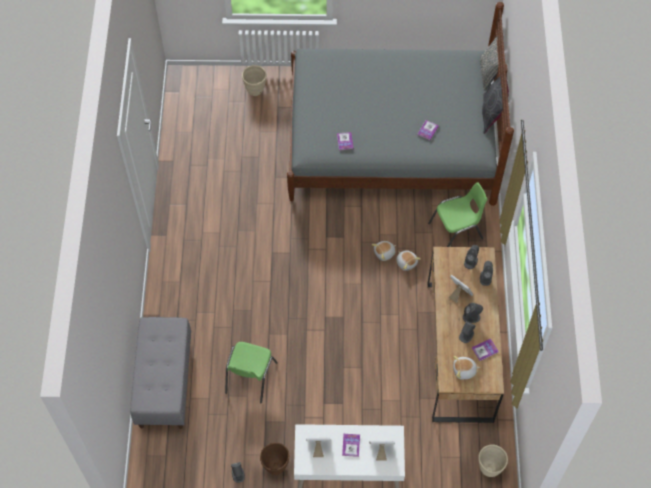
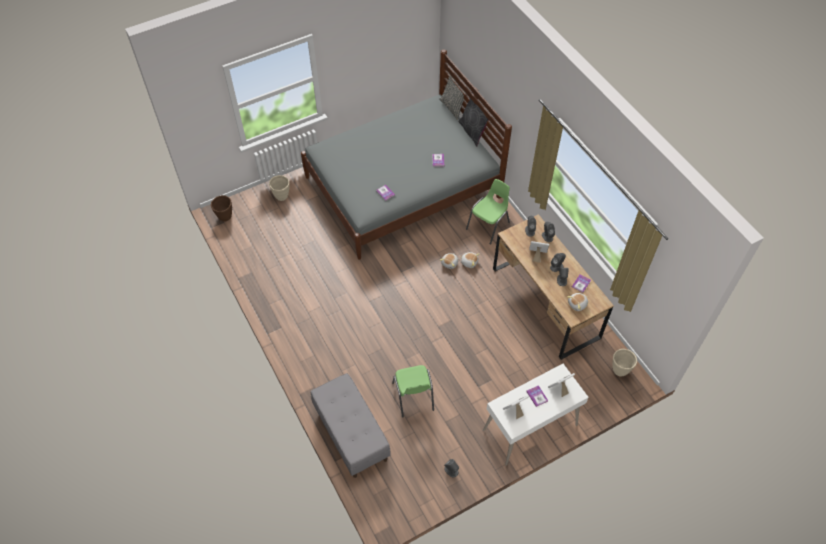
camera: 30 degrees left, 5 degrees down
(275, 466) = (474, 450): brown planter -> brown planter (225, 217)

